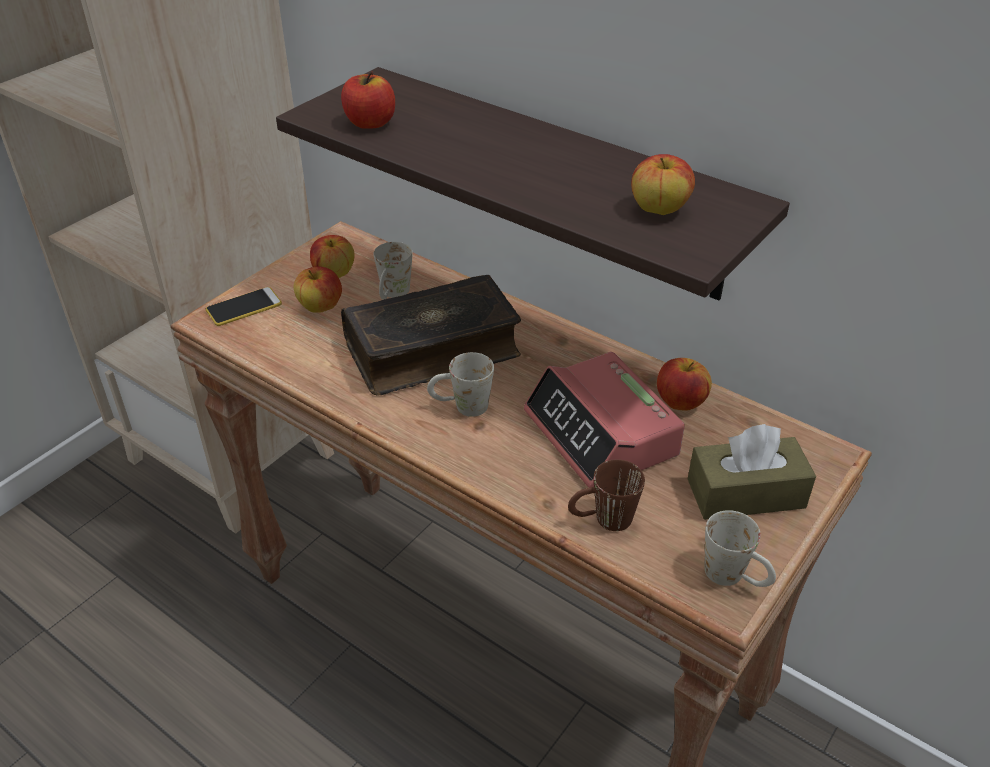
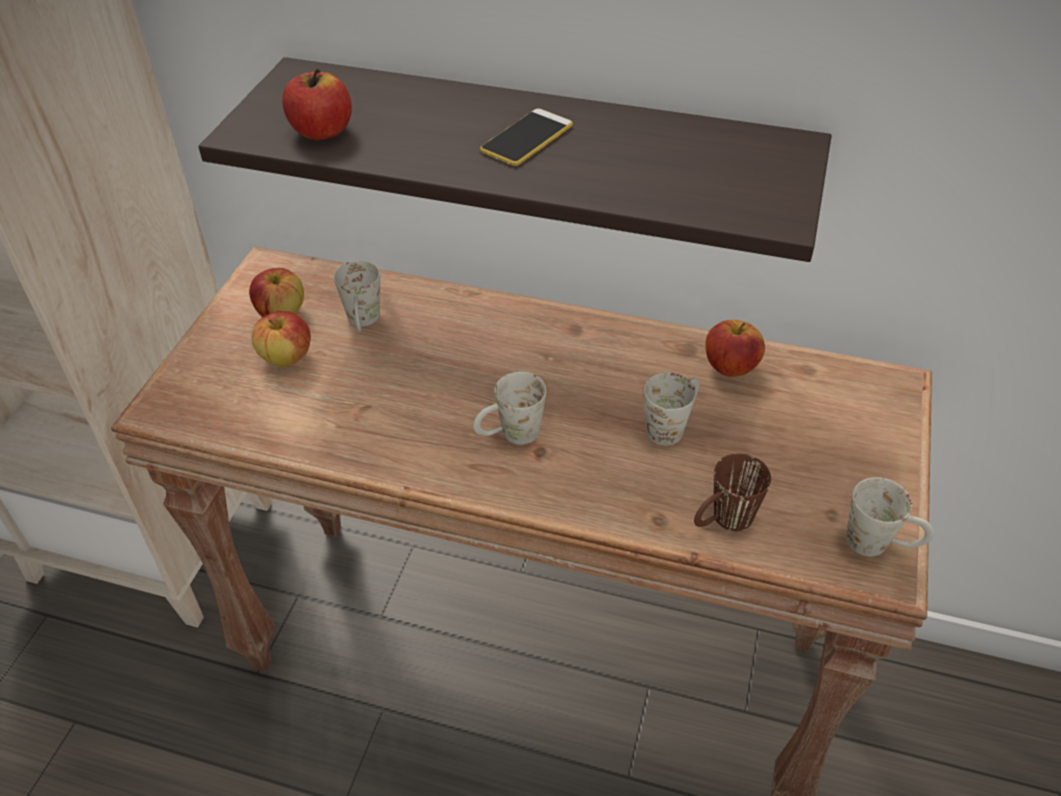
camera: 20 degrees left, 5 degrees up
(244, 307) = (193, 381): phone -> phone (527, 138)
(433, 350) = (443, 377): book -> none
(601, 434) = (671, 425): alarm clock -> white mug
(659, 209) = (711, 170): apple -> none
(746, 493) = (843, 449): brown tissue box -> none

